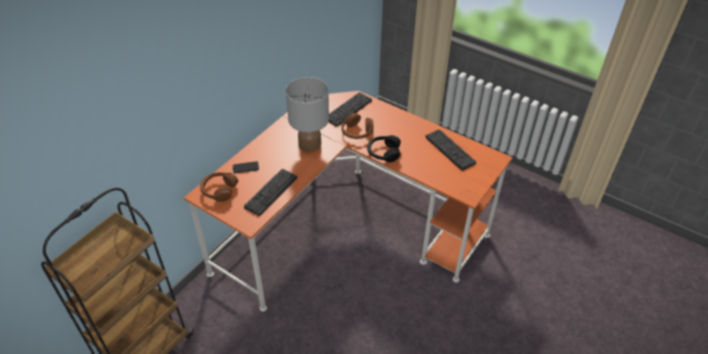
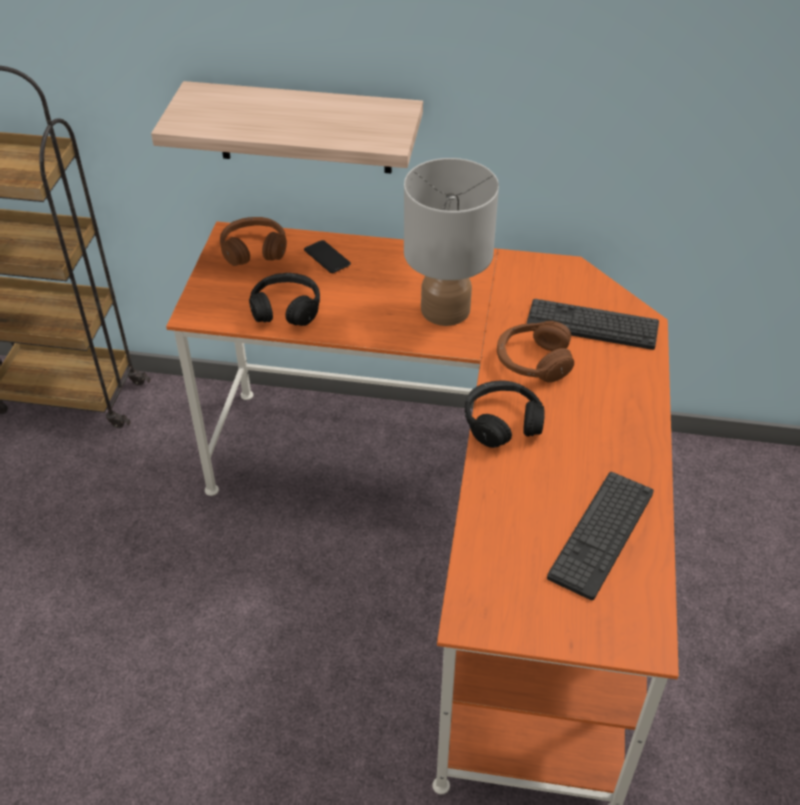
camera: 65 degrees right, 0 degrees up
(206, 122) = (304, 128): none -> shelf
(271, 192) = (286, 309): keyboard -> black headphones

